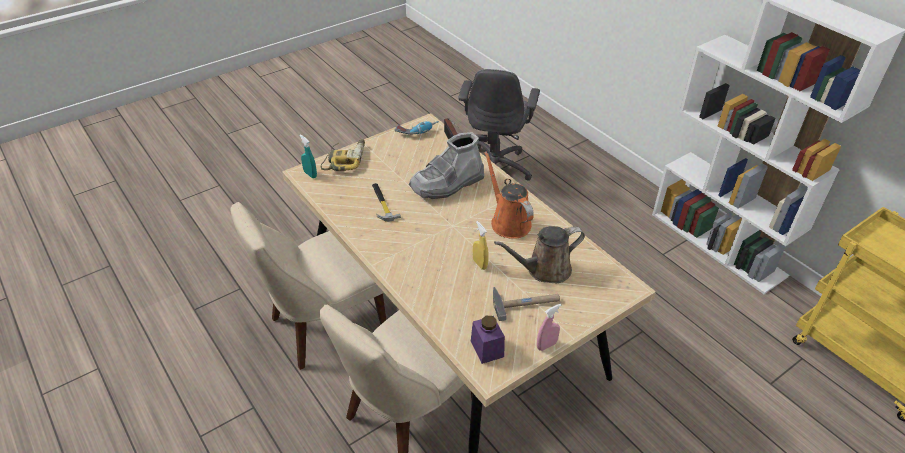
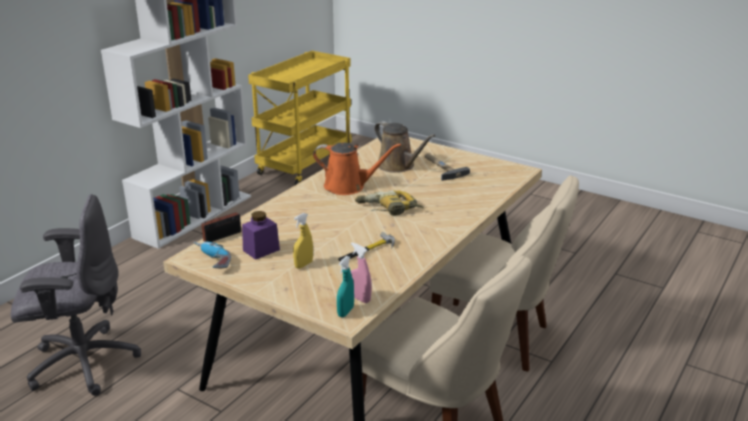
camera: 110 degrees left, 15 degrees down
(345, 159) = (299, 295): power drill -> power drill (388, 209)
(447, 184) = (309, 223): grey boot -> none
(479, 264) = (414, 190): yellow spray bottle -> yellow spray bottle (303, 265)
(487, 349) = (500, 174): purple jar -> purple jar (261, 250)
(508, 221) = (348, 186): orange watering can -> orange watering can turned 120 degrees counterclockwise
(546, 345) = (474, 157): pink spray bottle -> pink spray bottle (360, 299)

